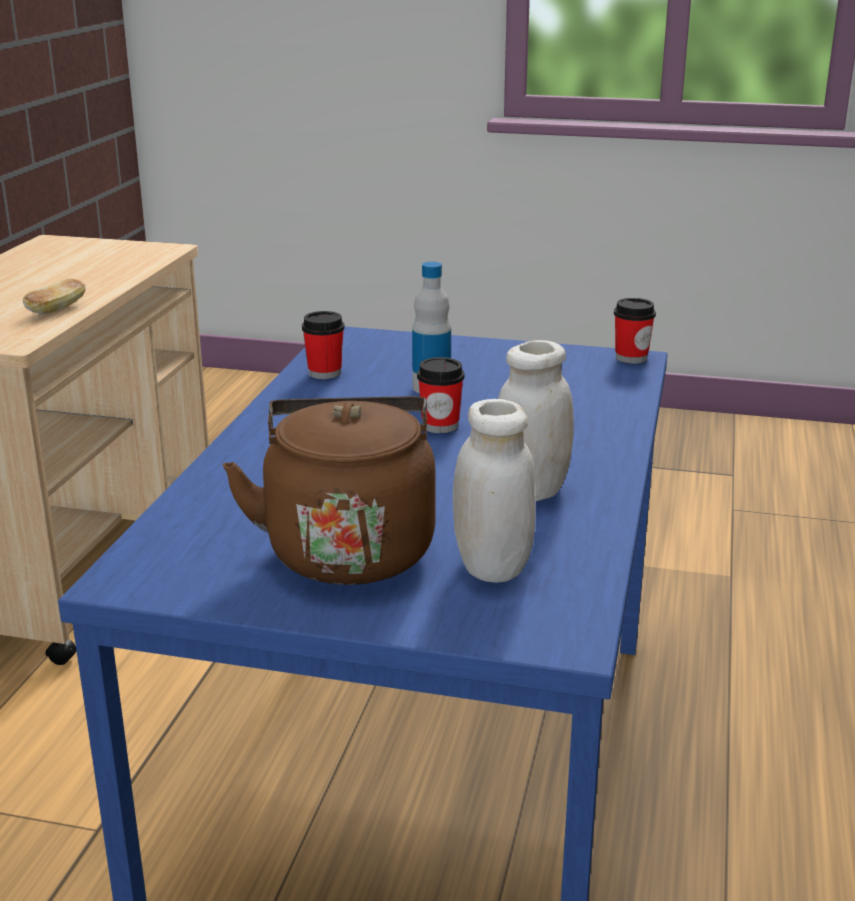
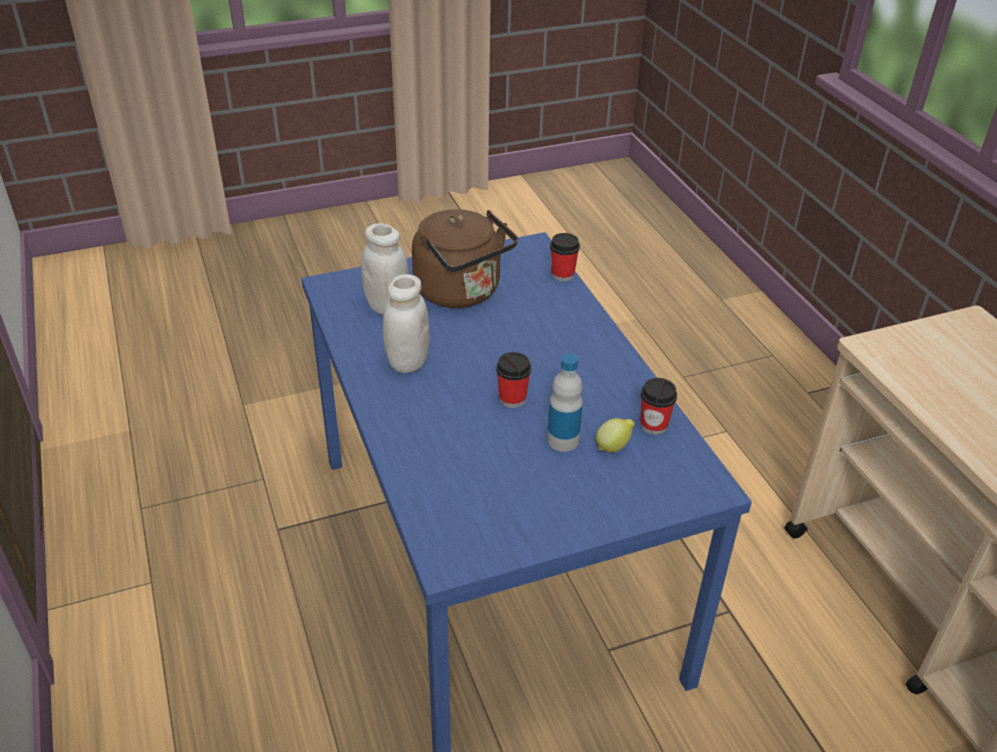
camera: 145 degrees right, 15 degrees up
(57, 310) = (933, 396): bread -> none
(388, 372) = (613, 447): none -> lemon
(631, 358) = (450, 562): cup -> cup (562, 275)

